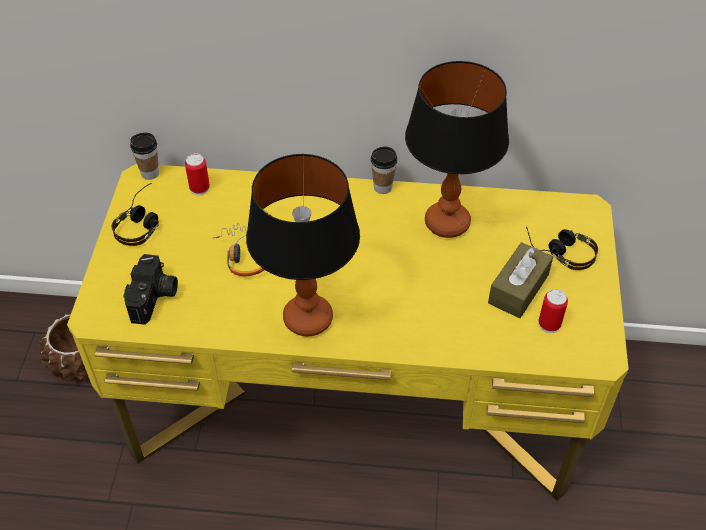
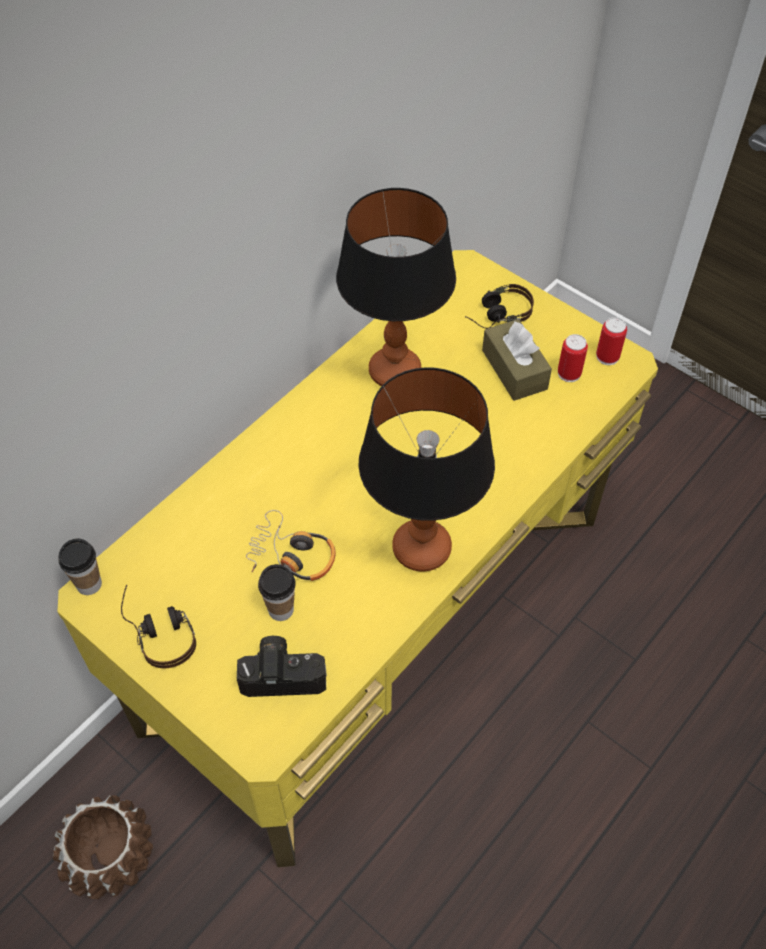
camera: 55 degrees left, 5 degrees up
(154, 298) = (283, 673): camera -> camera turned 45 degrees counterclockwise
(199, 188) = (158, 548): can -> can (607, 356)
(382, 187) = (305, 392): cup -> cup (281, 610)

